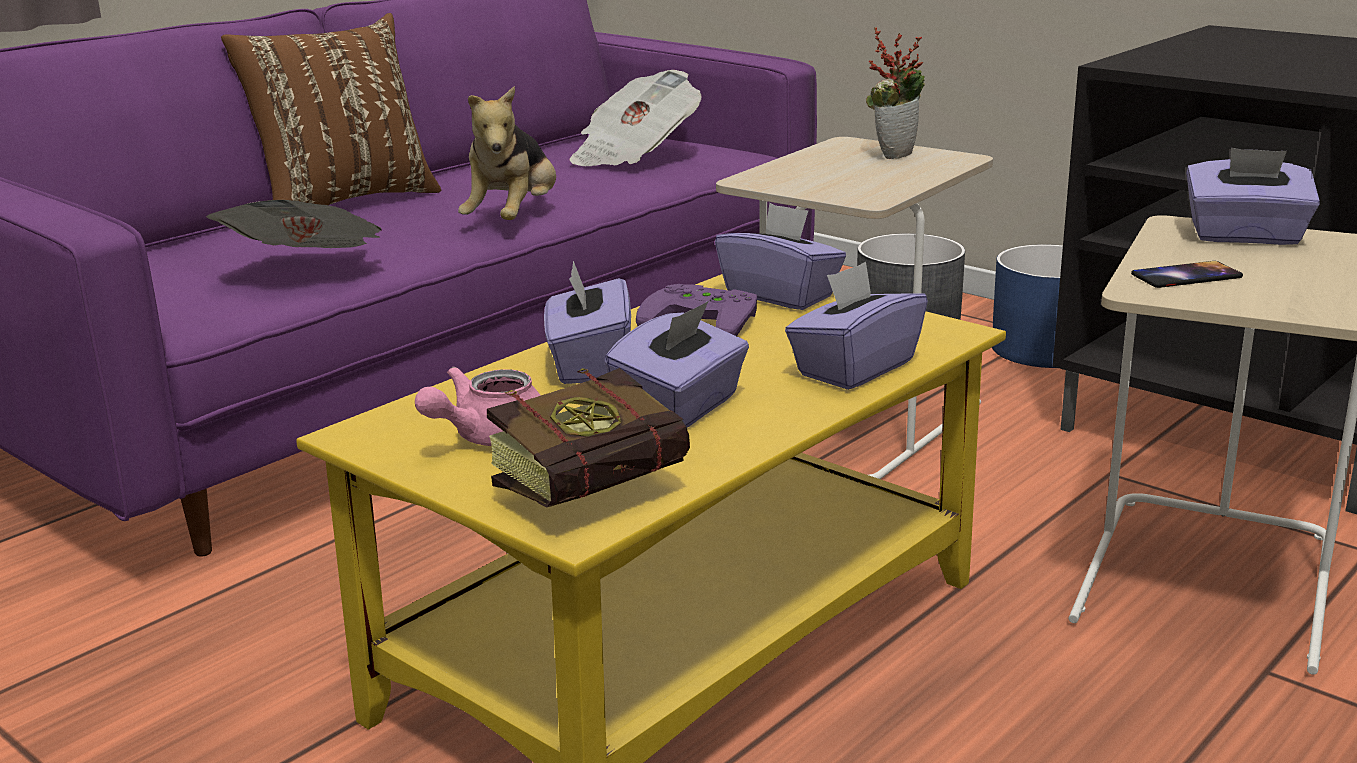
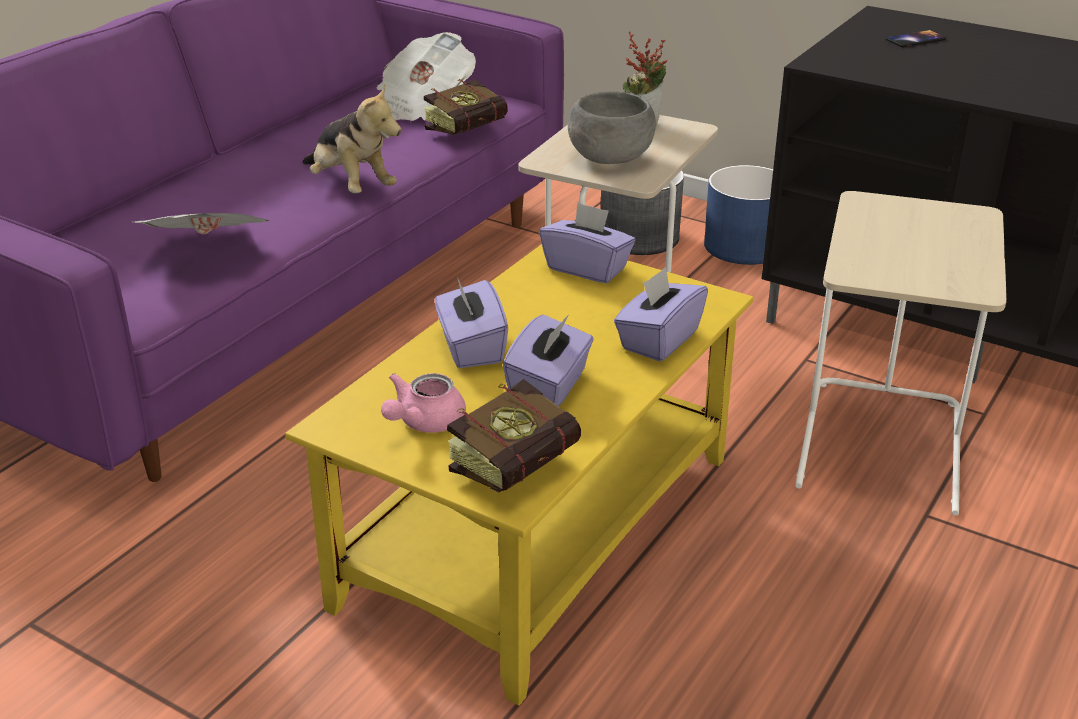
camera: 10 degrees left, 10 degrees up
(343, 203) = (202, 171): brown pillow -> none
(514, 220) = (351, 186): plush toy -> plush toy turned 45 degrees counterclockwise
(687, 176) = (472, 131): none -> book
(705, 319) = (539, 296): purple game controller -> none
(837, 181) = (610, 160): none -> grey bowl
(1186, 276) = (876, 256): phone -> phone (915, 39)
(1245, 236) = (909, 212): purple tissue box -> none

